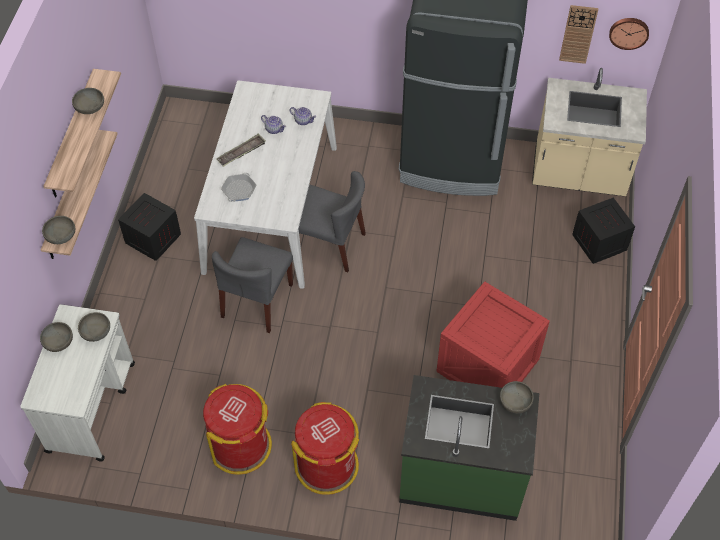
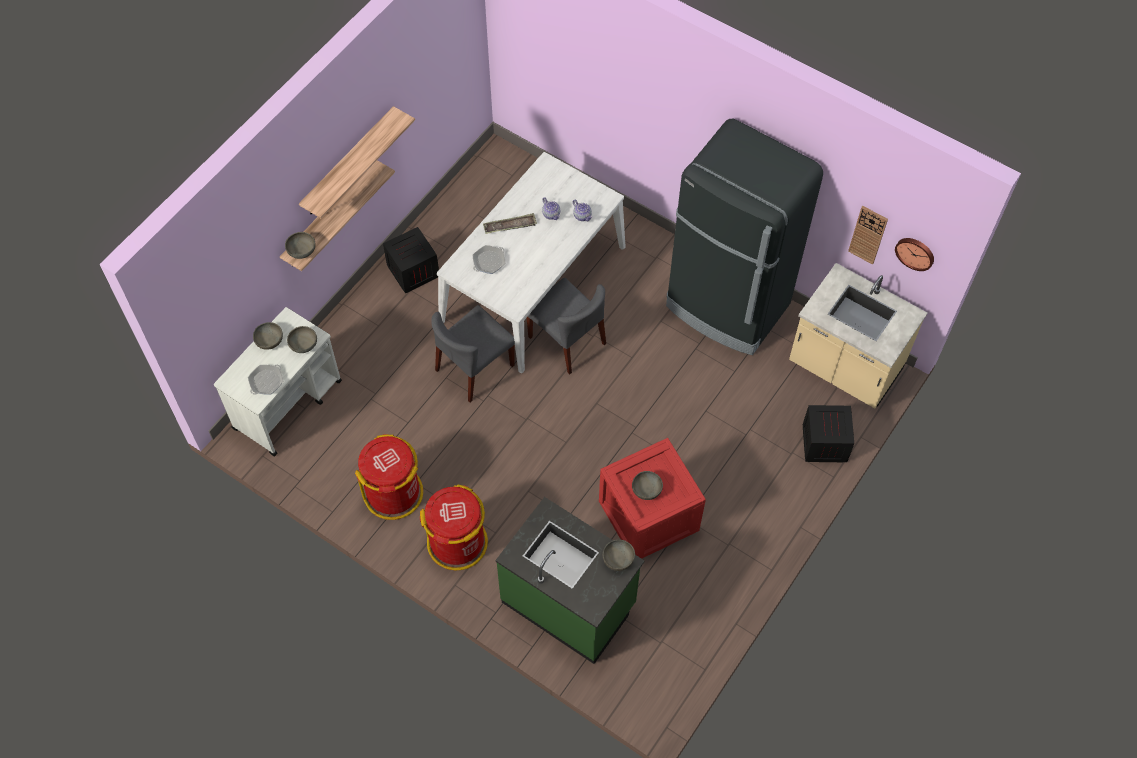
camera: 25 degrees right, 5 degrees up
(75, 382) = (266, 382): none -> frying pan
(90, 107) = (372, 144): grey bowl -> grey bowl (647, 489)

